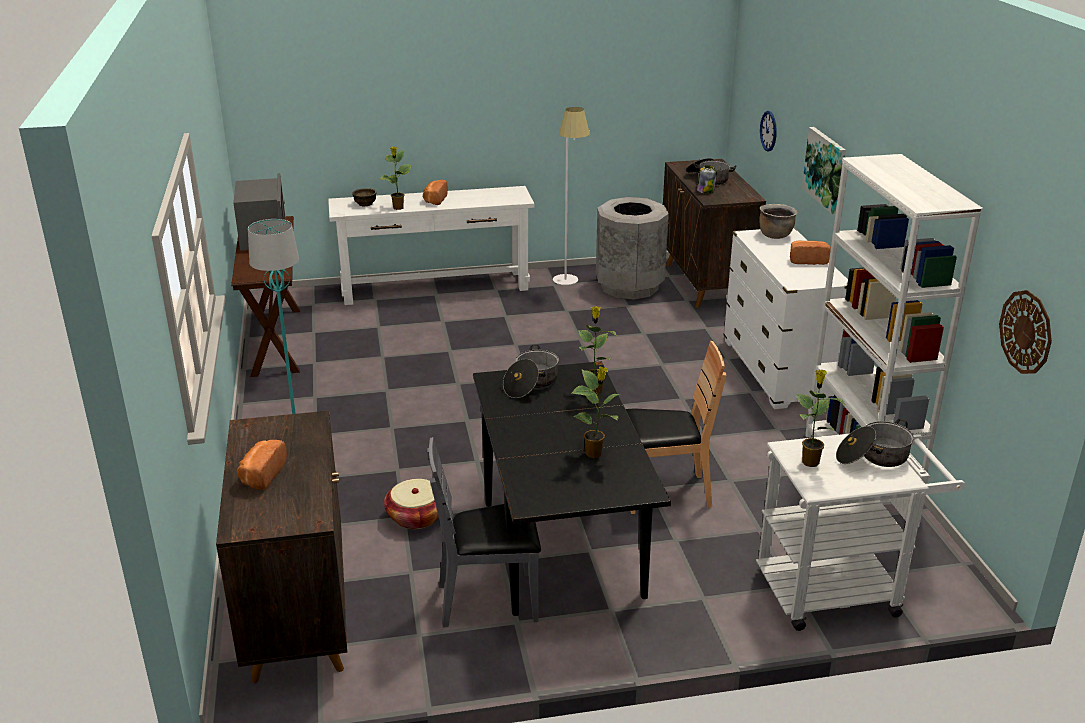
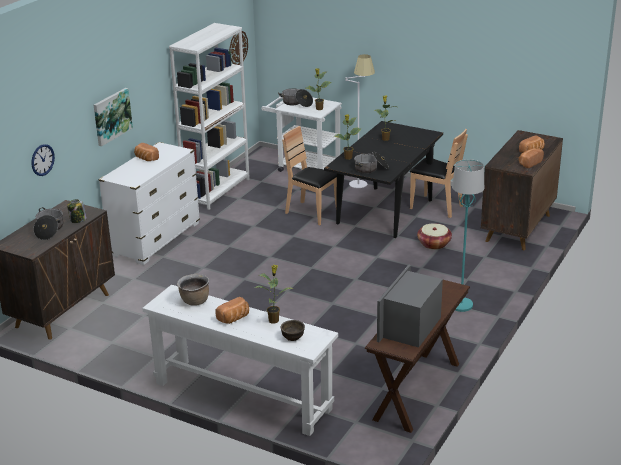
camera: 140 degrees left, 0 degrees up
(251, 444) = (529, 163): none -> bread
(489, 601) = (436, 206): grey chair -> brown chair
(570, 284) = (145, 352): white floor lamp -> white floor lamp (360, 180)
(629, 286) = (112, 330): grey trash can -> none
(775, 235) = (122, 177): brown cooking pot -> brown cooking pot (194, 301)

